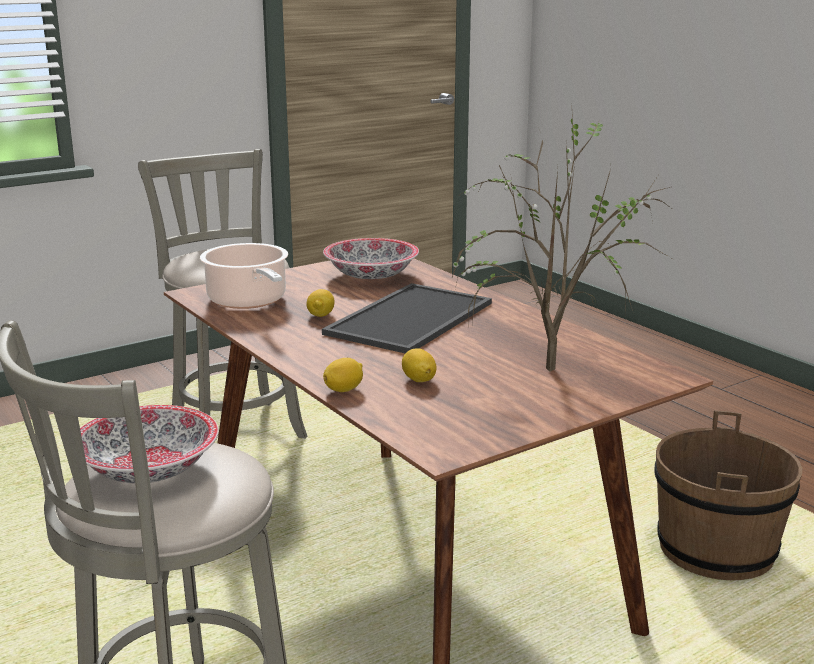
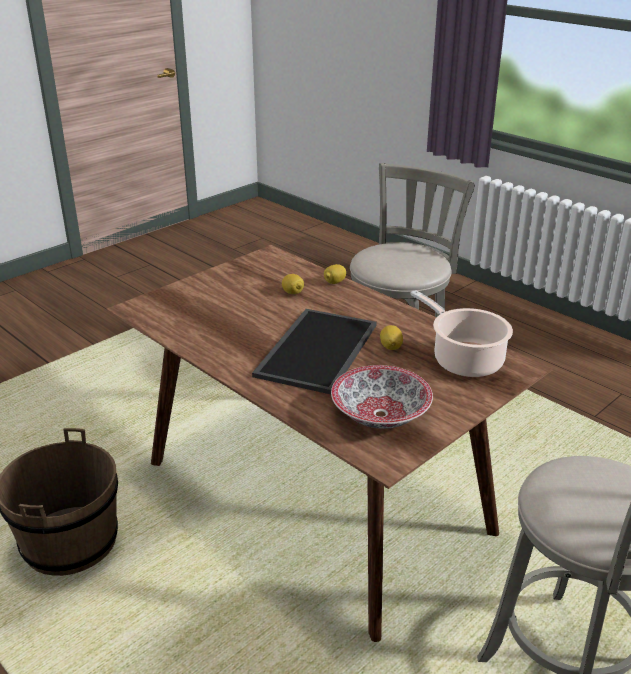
camera: 170 degrees right, 10 degrees up
(149, 469) = (411, 259): bowl -> none
(546, 366) = (212, 310): potted plant -> none

